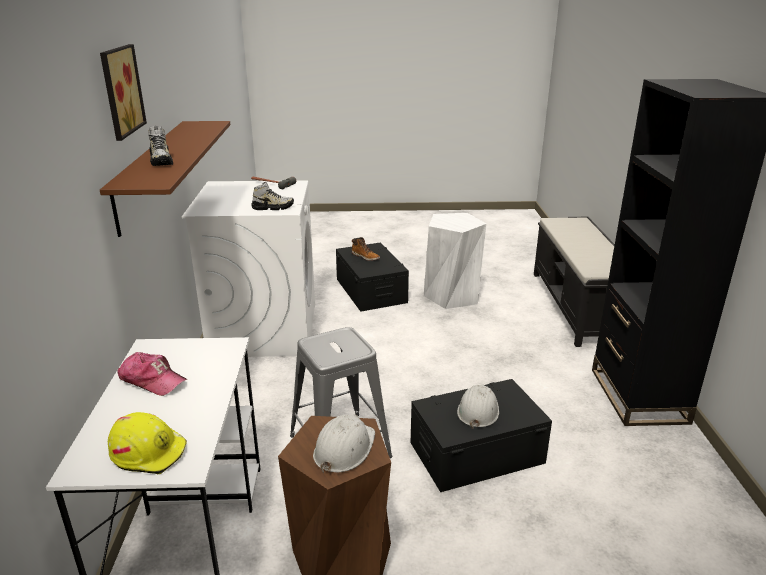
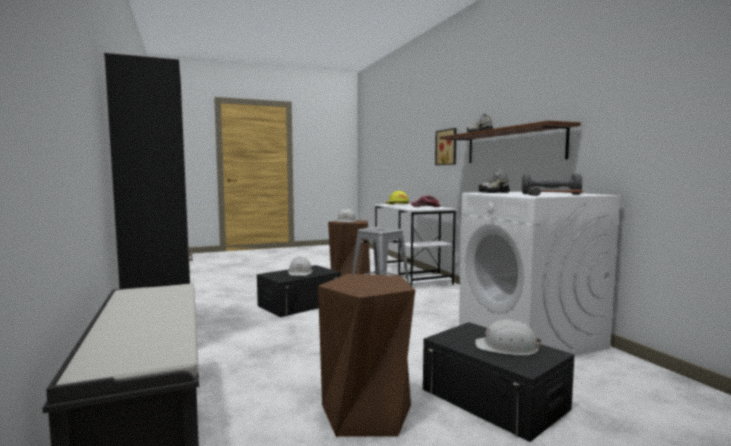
camera: 160 degrees right, 20 degrees down
(119, 91) = (493, 96): picture -> picture (447, 147)
(251, 191) = (550, 194): none -> grey dumbbell
(365, 257) = (507, 347): boot -> white hard hat
(452, 296) = (367, 413): white stool -> brown stool

